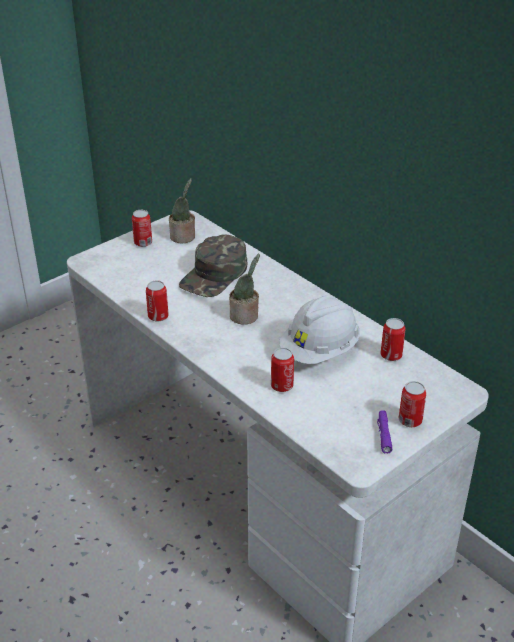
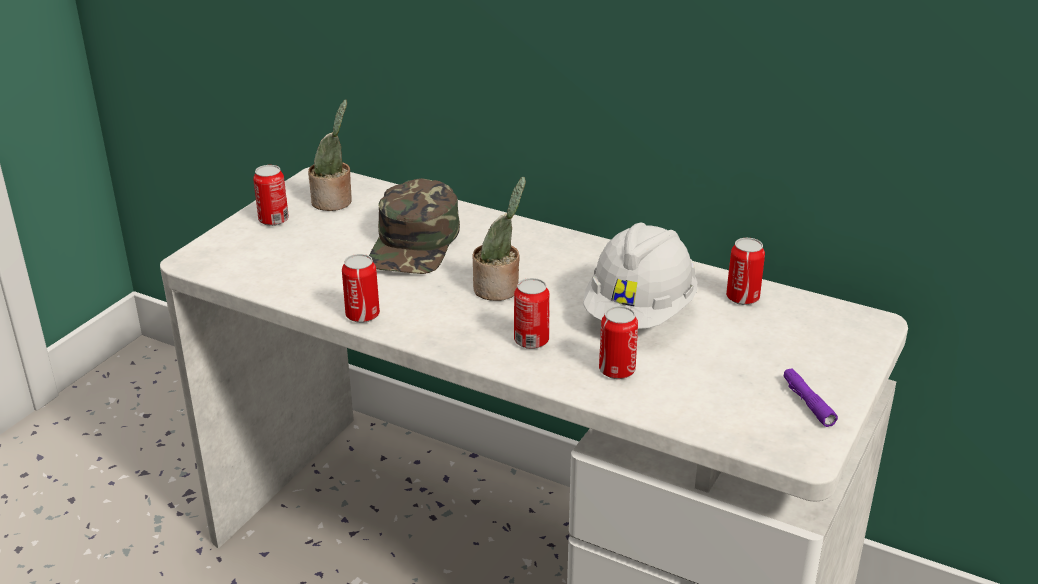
camera: 20 degrees left, 5 degrees down
(410, 420) = (829, 376): can -> can (531, 341)

